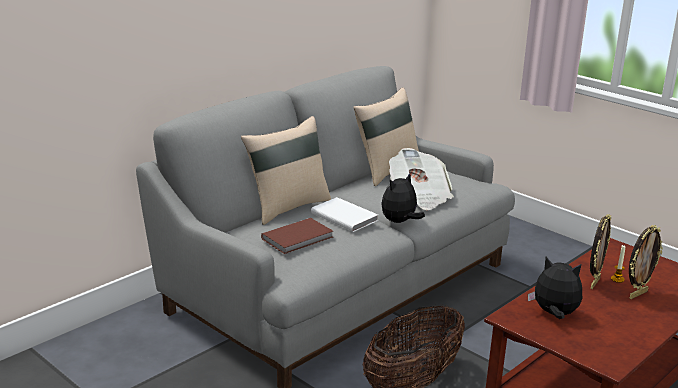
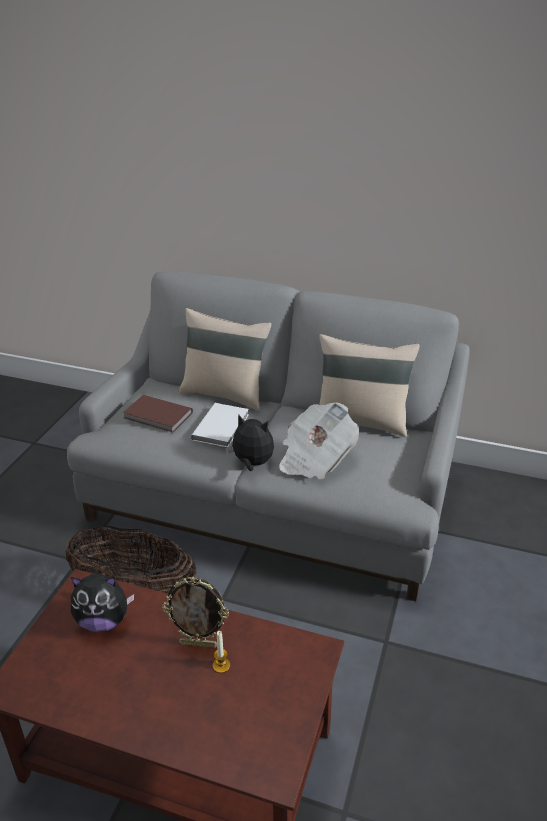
camera: 65 degrees right, 10 degrees up
(554, 314) = (103, 621): plush toy -> plush toy turned 90 degrees clockwise
(637, 294) = (190, 692): picture frame -> none

